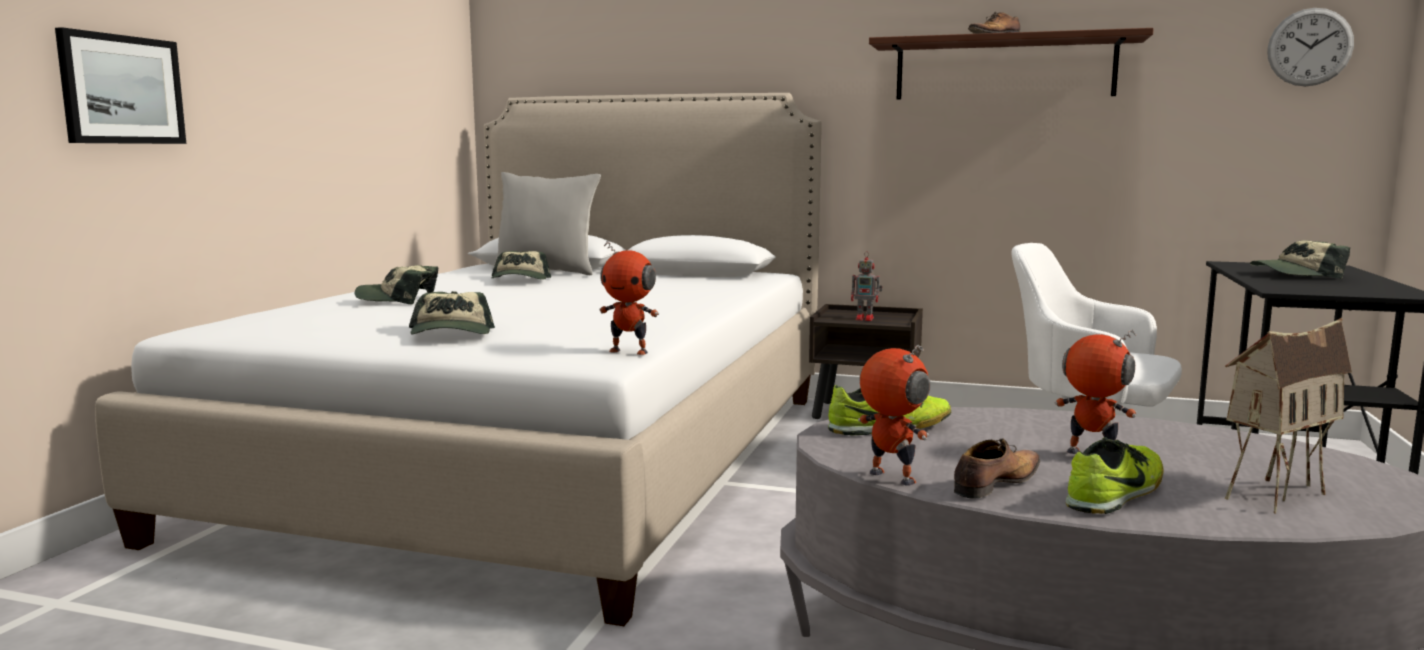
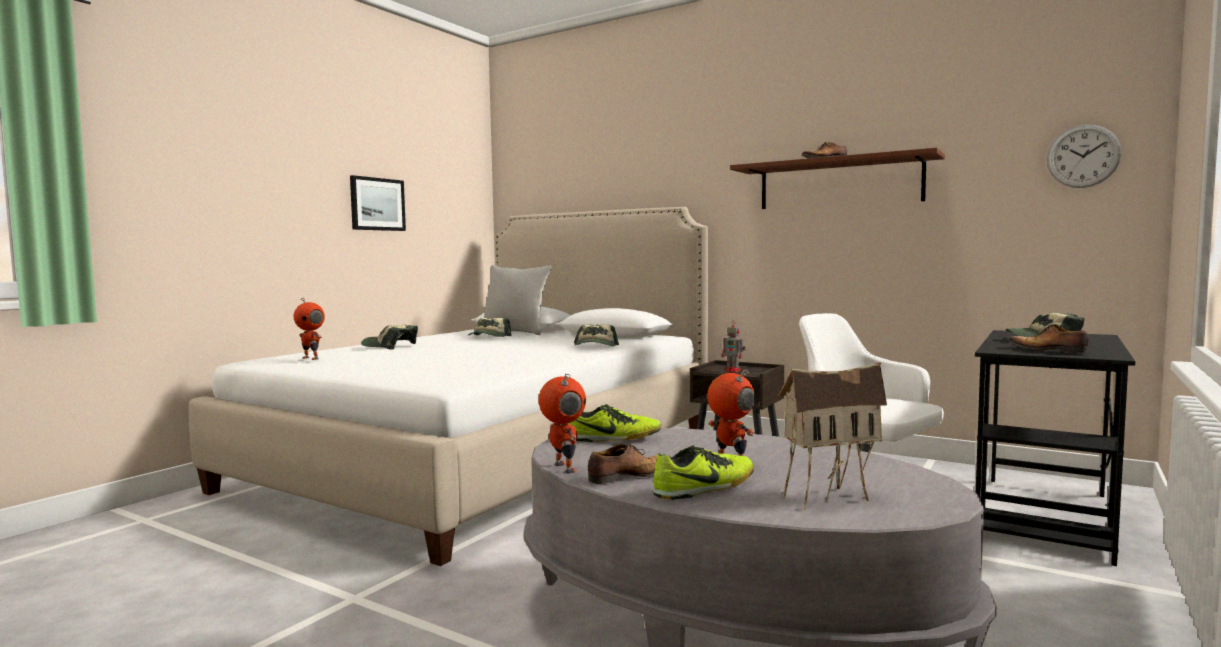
camera: 15 degrees right, 5 degrees down
(121, 90) = (227, 216): picture -> picture (377, 204)
(451, 334) = (384, 367): cap -> cap (595, 347)
(629, 351) = (472, 380): toy robot -> toy robot (311, 358)
(1334, 288) = (1048, 350): none -> shoe

